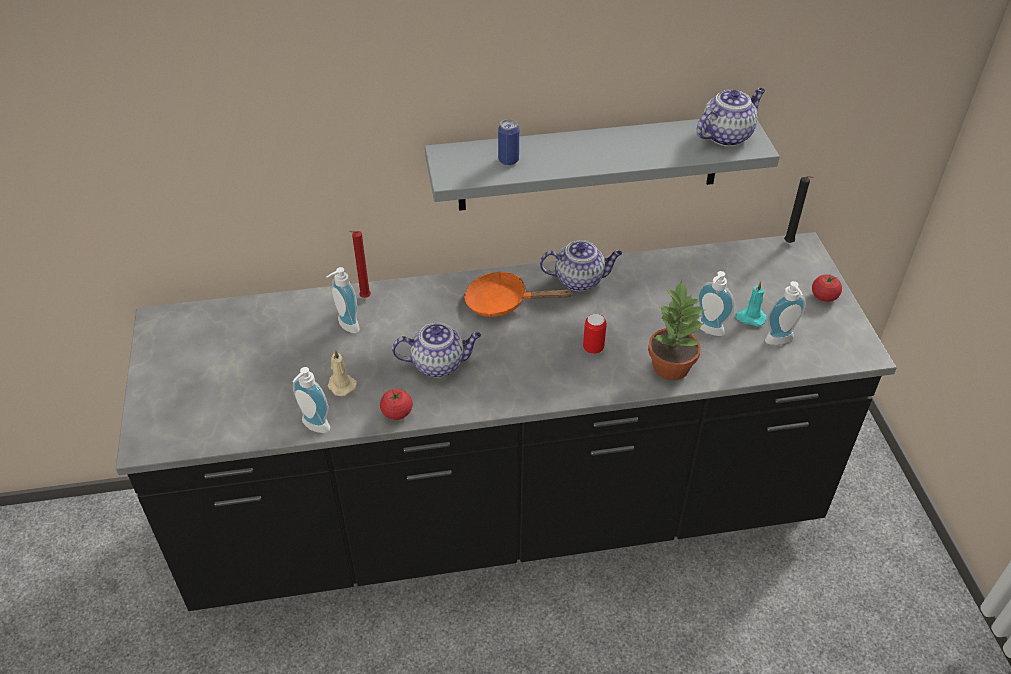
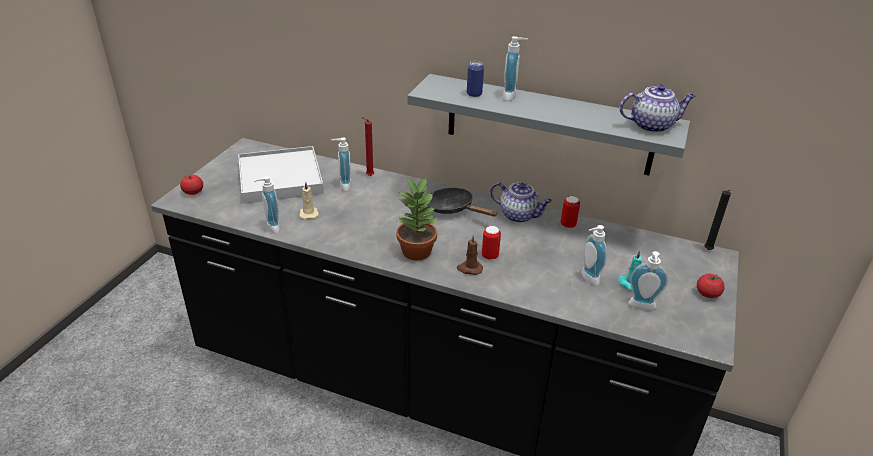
camera: 30 degrees right, 10 degrees down
(254, 350) = (280, 178): none -> white tray
(397, 413) = (326, 240): tomato -> tomato (193, 192)
(439, 364) = (378, 225): teapot -> none
(503, 302) = (453, 209): orange frying pan -> black frying pan
(552, 147) = (512, 96): none -> soap dispenser
(586, 374) = (469, 269): none -> brown candle
(638, 270) = (568, 225): none -> can
(670, 366) = (536, 288): potted plant -> potted plant (416, 251)

